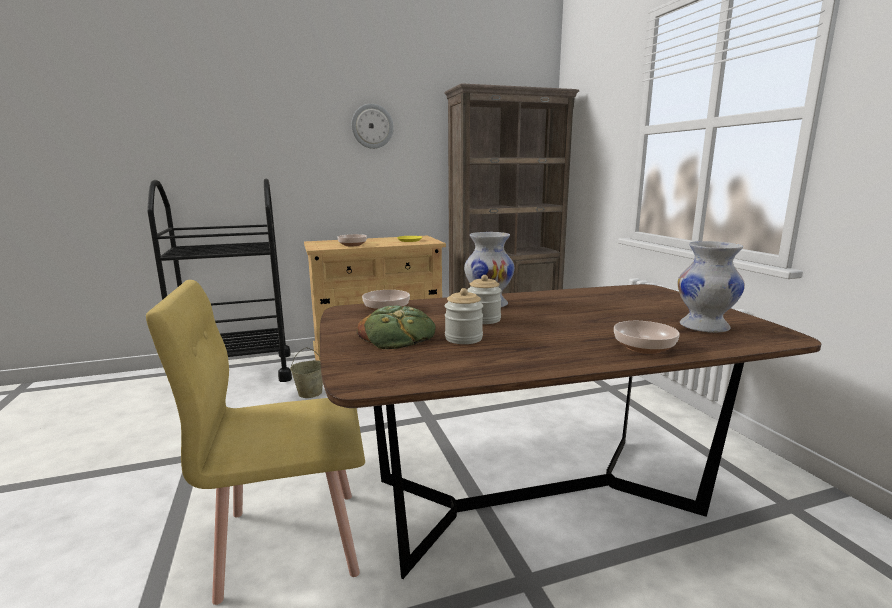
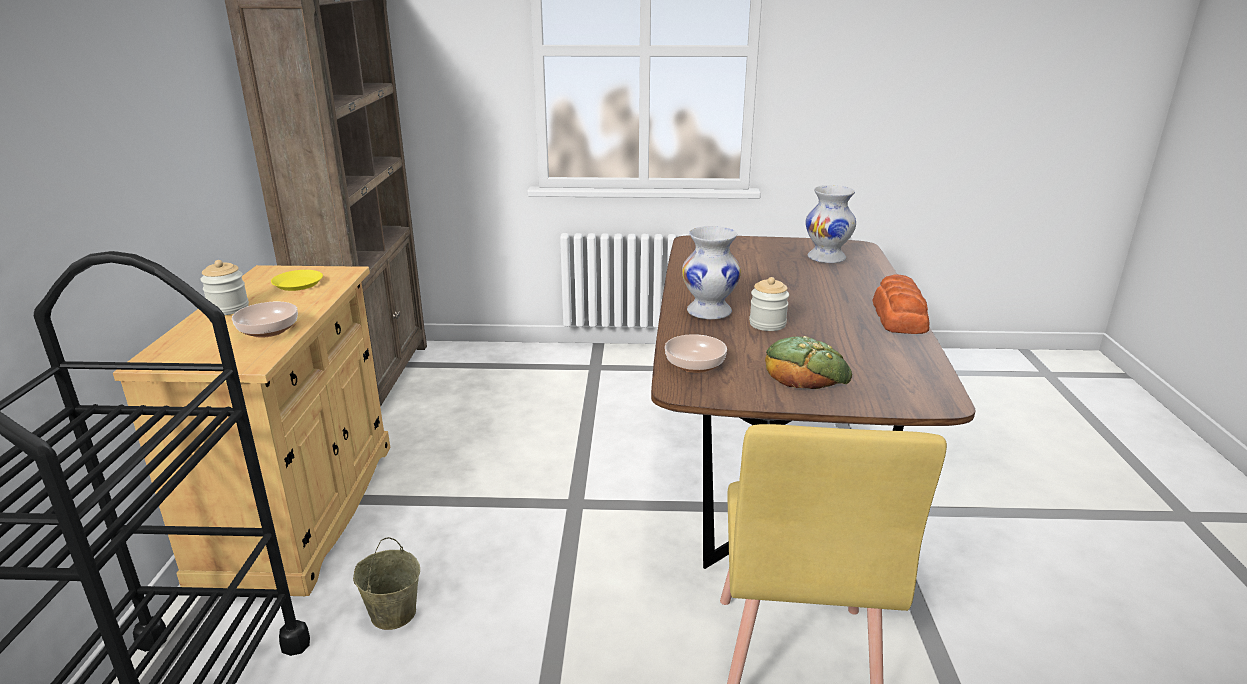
camera: 70 degrees left, 10 degrees up
(372, 126) = (139, 66): wall clock -> none
(463, 338) = (827, 343): jar -> jar (229, 308)
(572, 362) = (899, 316): none -> bread
(644, 348) = (872, 288): bowl -> none

